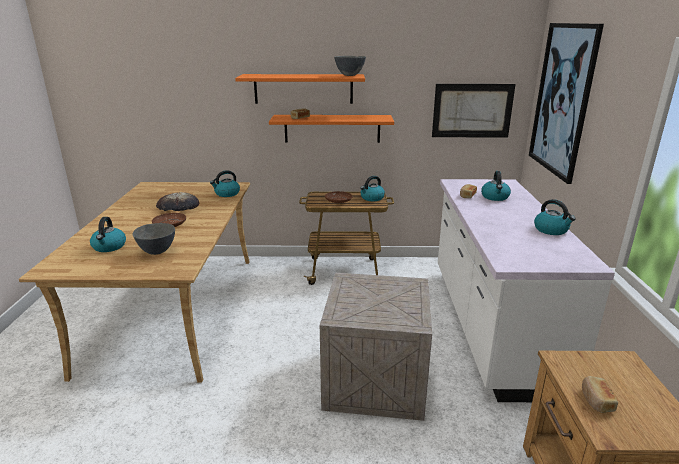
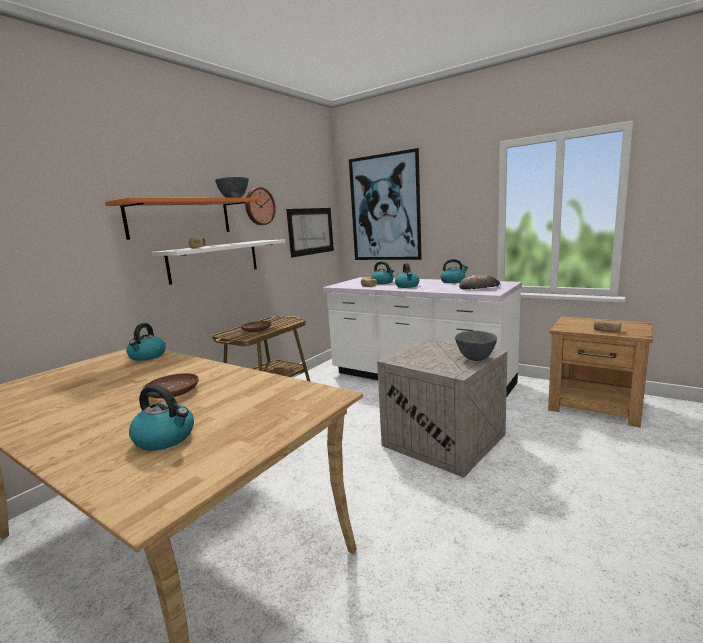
camera: 55 degrees left, 10 degrees down
(157, 252) = (250, 406): grey bowl -> grey bowl (476, 359)
(178, 206) = (119, 383): bread -> bread (479, 287)
(332, 128) = (214, 260): orange shelf -> white shelf
(372, 198) = (277, 321): kettle -> kettle (407, 286)
(396, 80) = (259, 206): none -> wall clock

